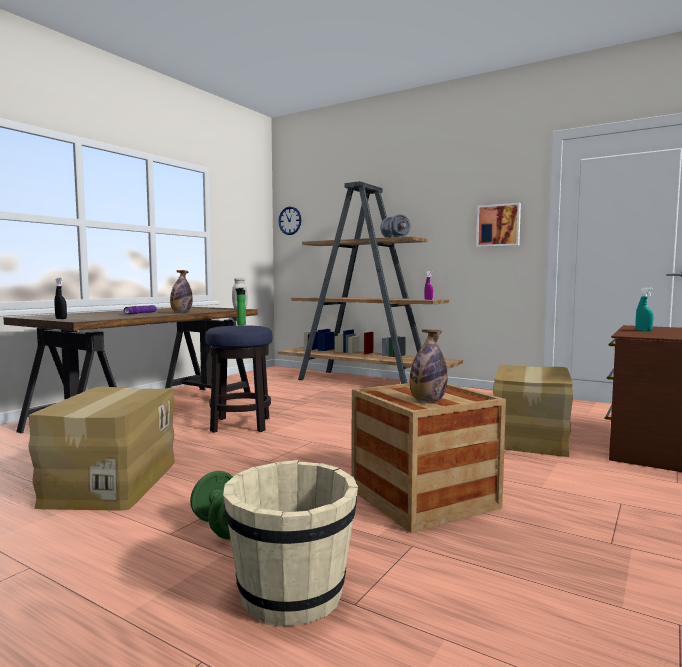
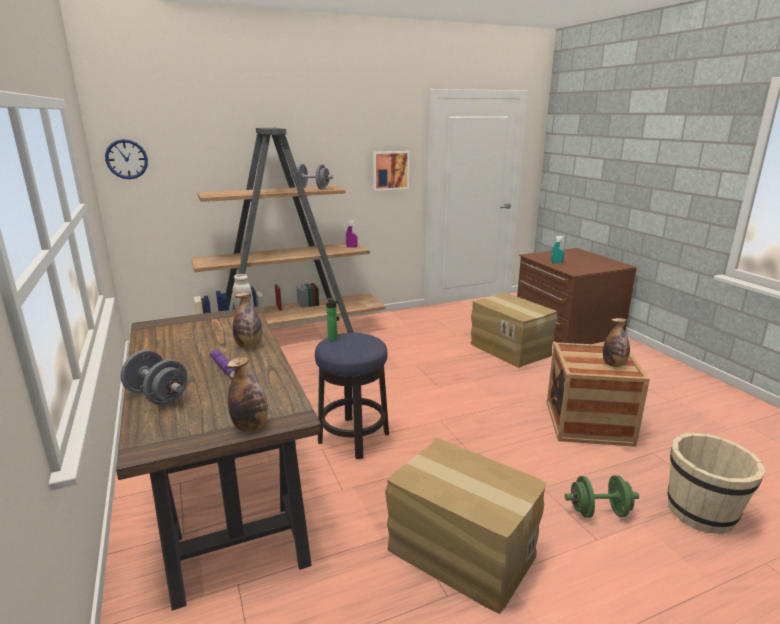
camera: 55 degrees left, 15 degrees up
(61, 319) = (250, 426): black spray bottle -> bottle
(90, 313) = (157, 396): none -> grey dumbbell

